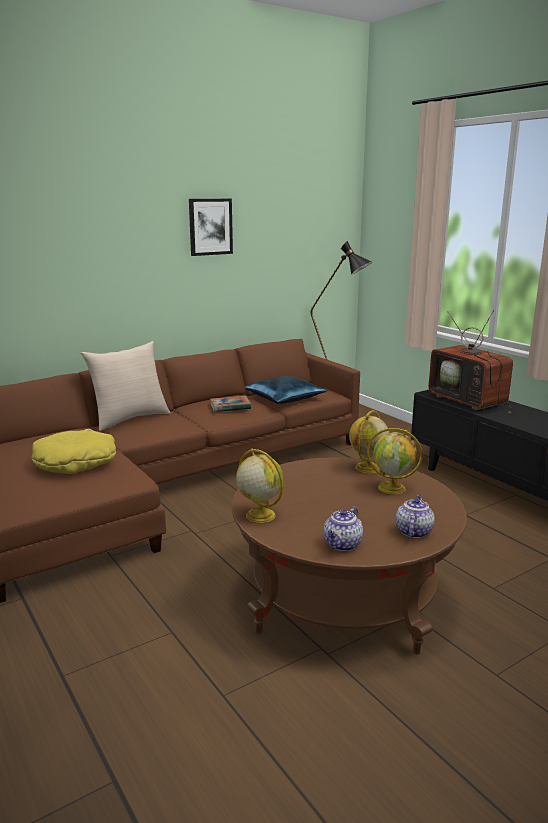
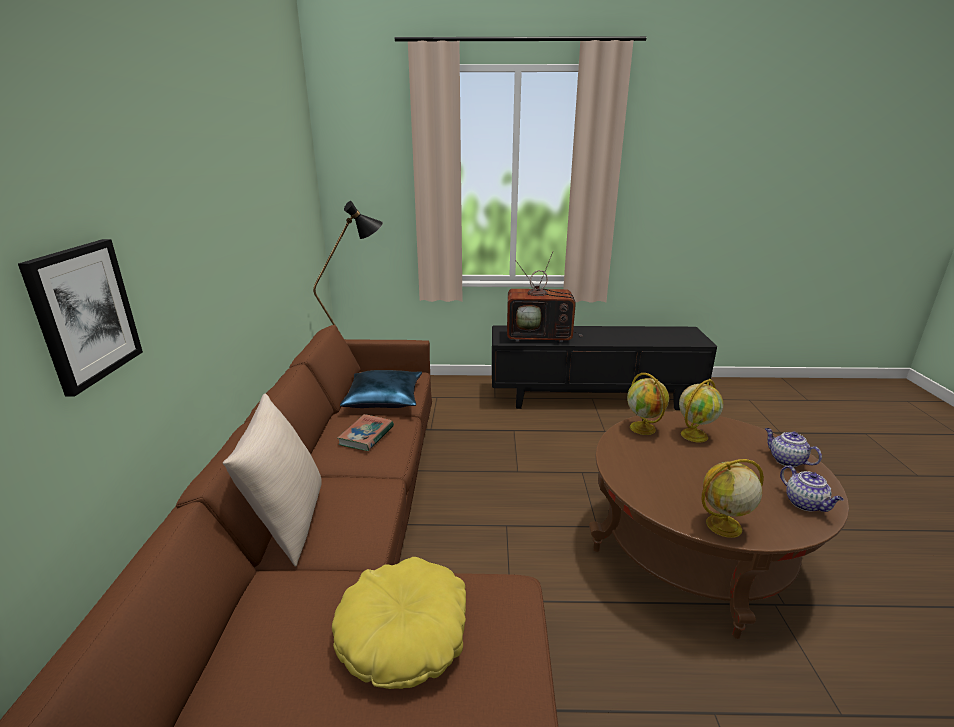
camera: 55 degrees left, 5 degrees up
(210, 226) = (231, 201): picture -> picture (84, 314)

